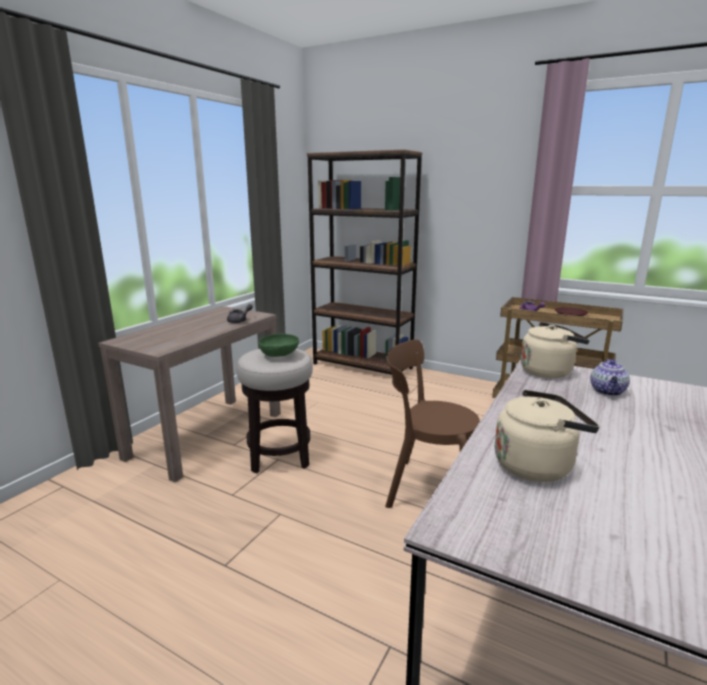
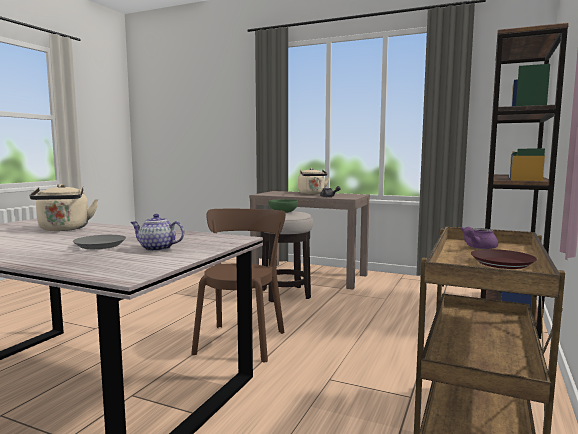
camera: 85 degrees right, 10 degrees down
(548, 371) = (217, 240): beige kettle -> beige kettle (312, 194)
(620, 418) = (100, 245): none -> grey plate

